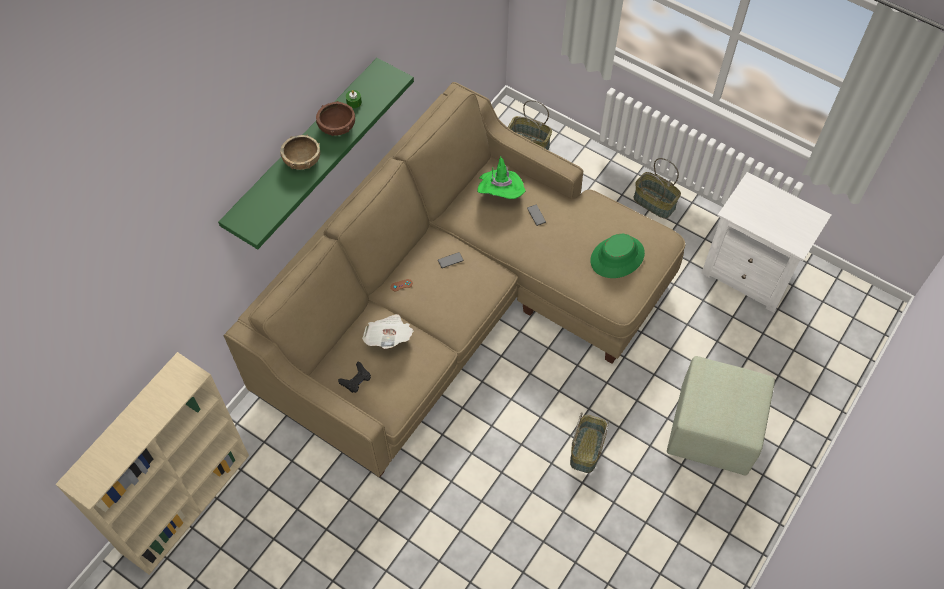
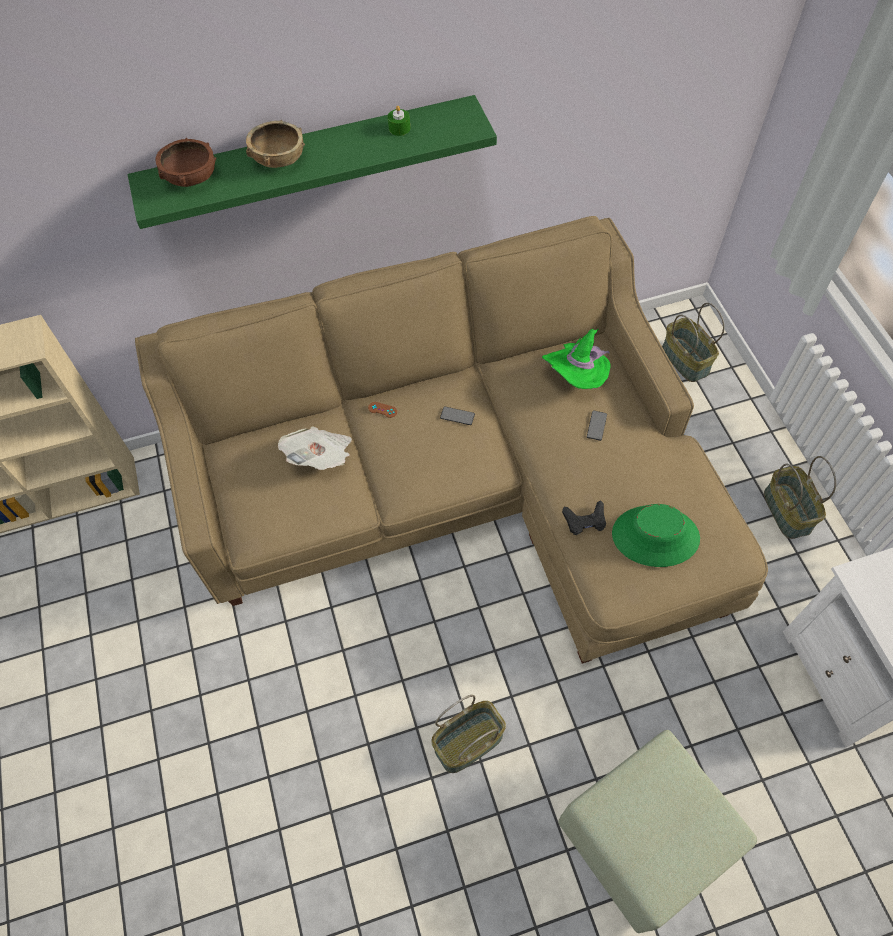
camera: 40 degrees right, 0 degrees up
(337, 127) = (353, 144): brown bowl -> brown bowl (191, 177)
(356, 379) = (247, 478): black game controller -> black game controller (585, 520)

